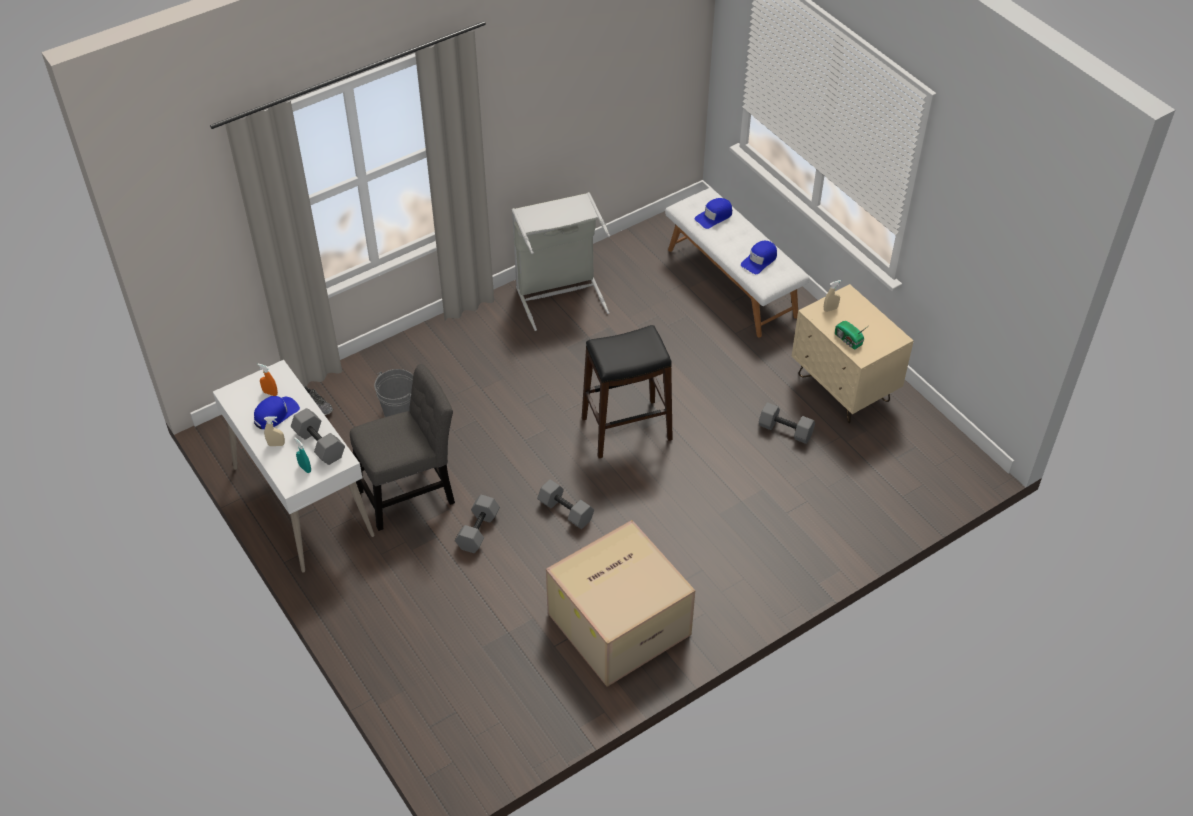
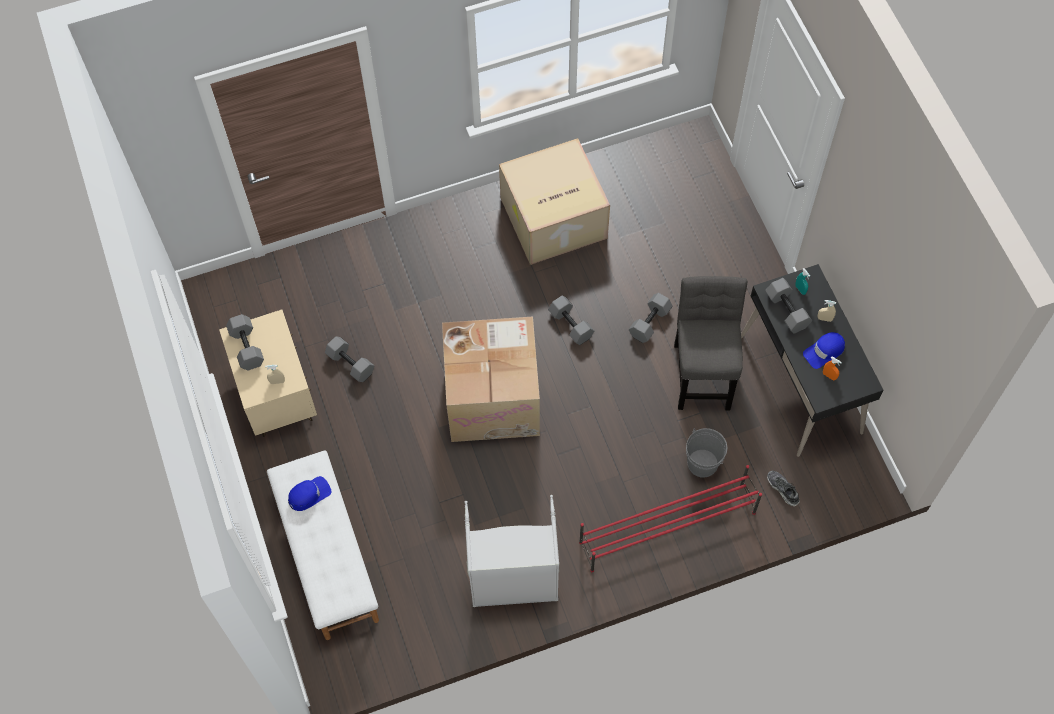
camera: 165 degrees left, 15 degrees up
(302, 502) = (801, 384): white desk -> black desk
(410, 493) = (703, 371): grey chair -> grey chair turned 105 degrees clockwise
(427, 356) = (666, 527): none -> red shoe rack
(626, 429) = (494, 397): black stool -> cardboard box
(714, 216) = (331, 570): blue cap -> none
(848, 340) = (278, 341): radio -> none
(877, 330) = (246, 347): none -> grey dumbbell

